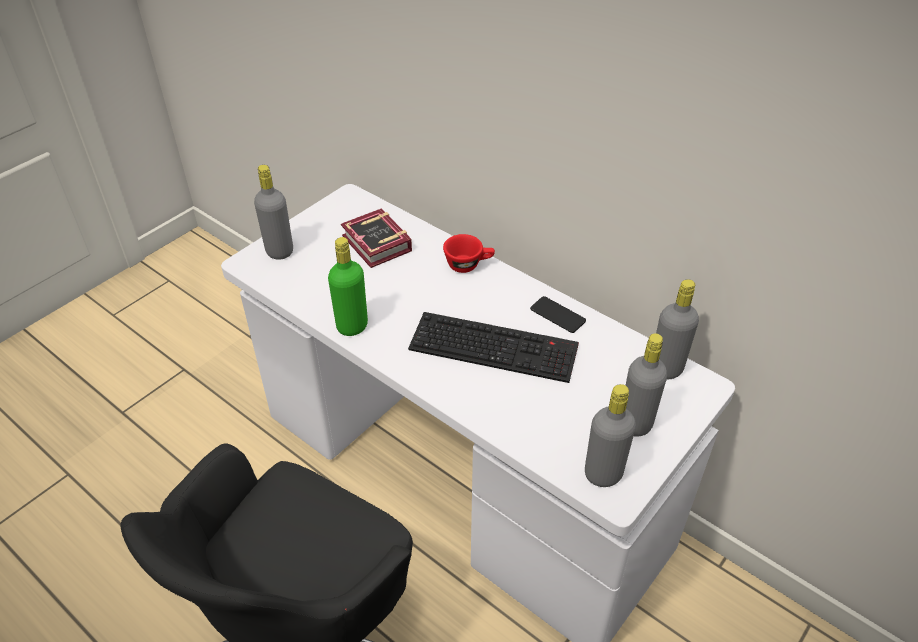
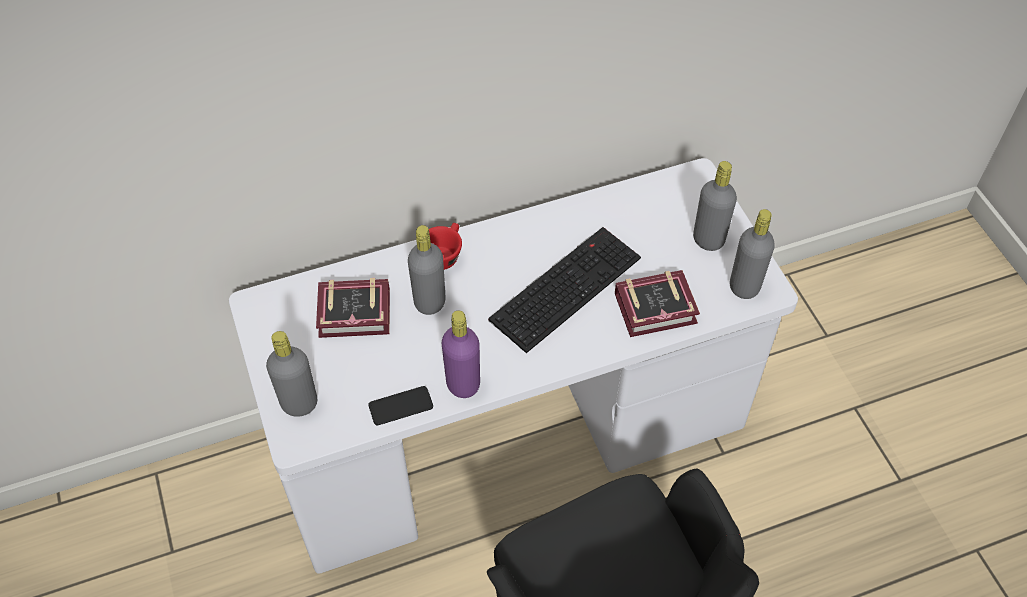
camera: 60 degrees left, 10 degrees up
(352, 326) = (463, 384): green bottle -> purple bottle
(522, 418) = (659, 309): none -> book
(557, 315) = (557, 224): phone -> phone (401, 406)
(666, 369) = (665, 189): grey bottle -> grey bottle (429, 302)

